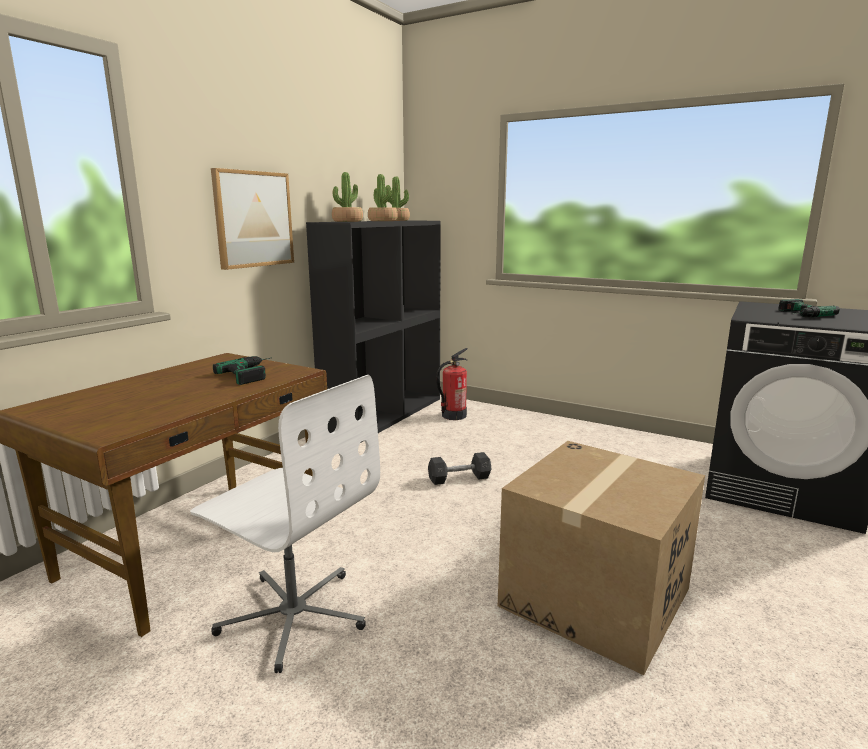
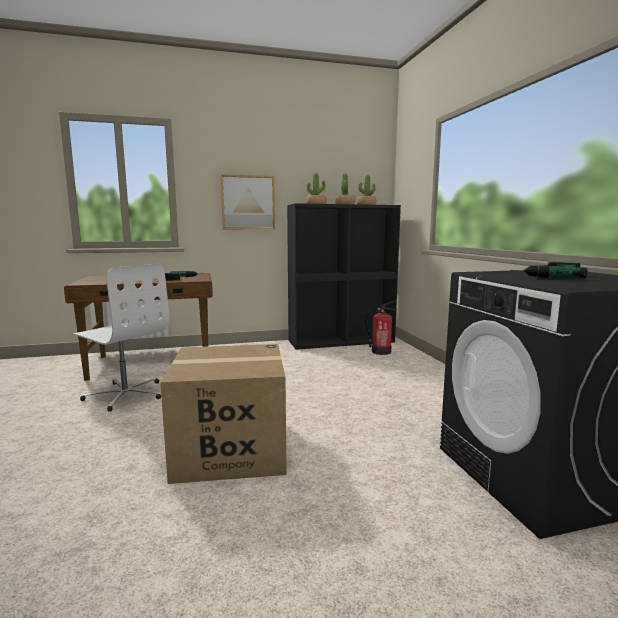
camera: 45 degrees right, 5 degrees down
(294, 614) = (125, 394): white office chair -> white office chair turned 45 degrees counterclockwise
(459, 478) = (304, 378): grey dumbbell -> none

